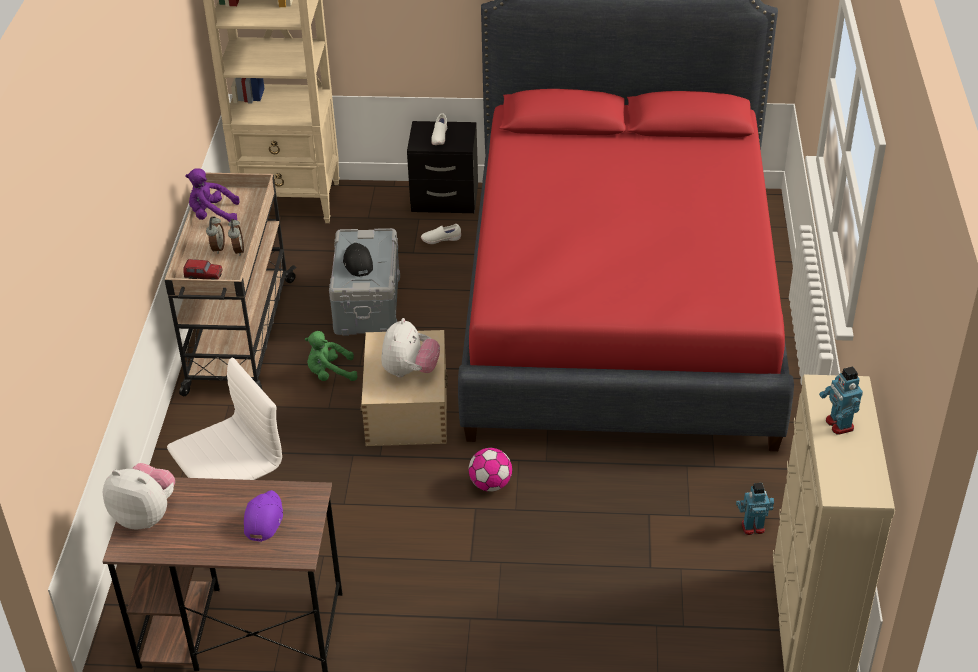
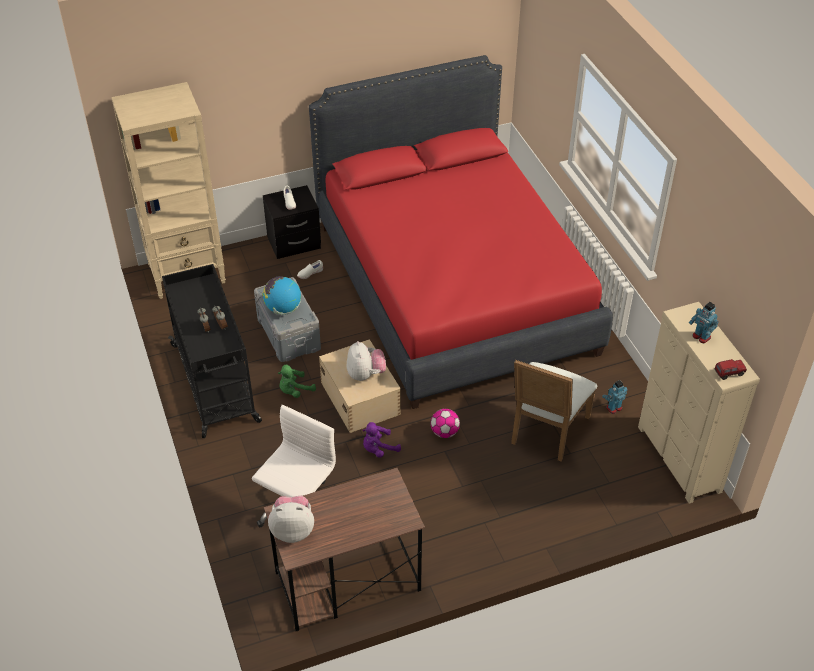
camera: 25 degrees left, 5 degrees up
(204, 279) = (212, 354): toy truck -> toy truck (729, 374)
(212, 215) = (184, 305): purple plush toy -> purple plush toy (378, 449)
(239, 337) = (215, 384): beige cart -> black cart
(263, 519) = (371, 506): purple cap -> none
(357, 263) = (283, 309): black cap -> globe
(632, 528) = (546, 432): none -> white chair

